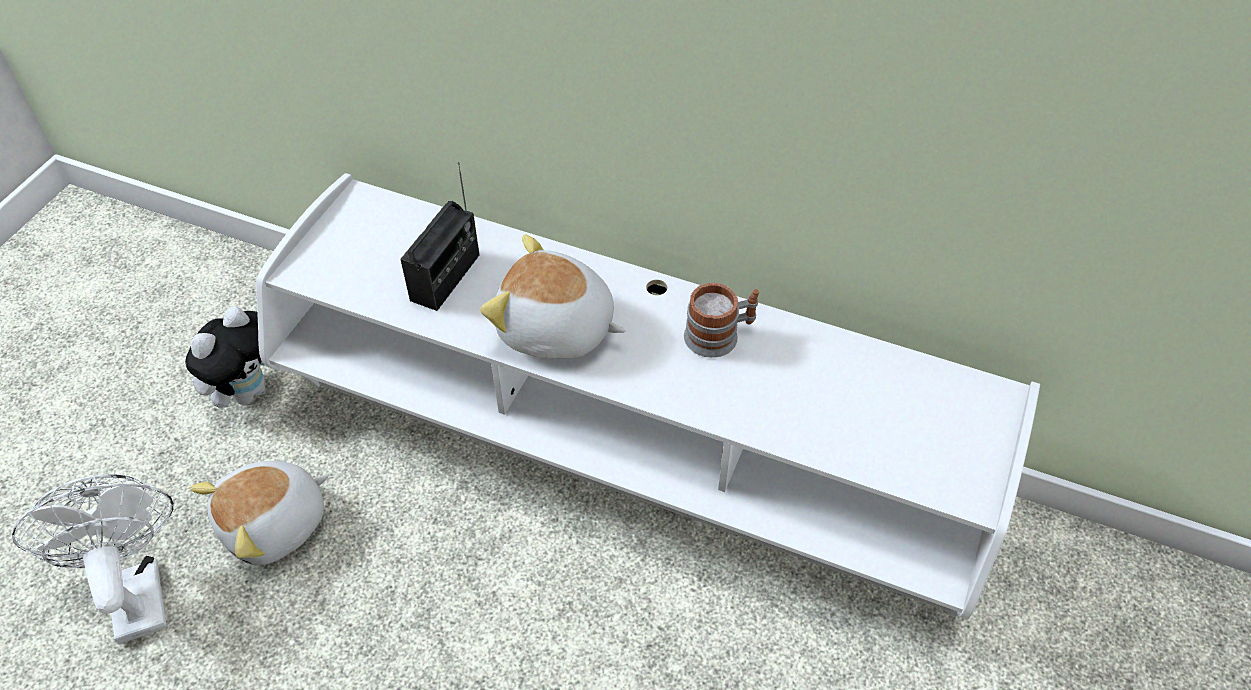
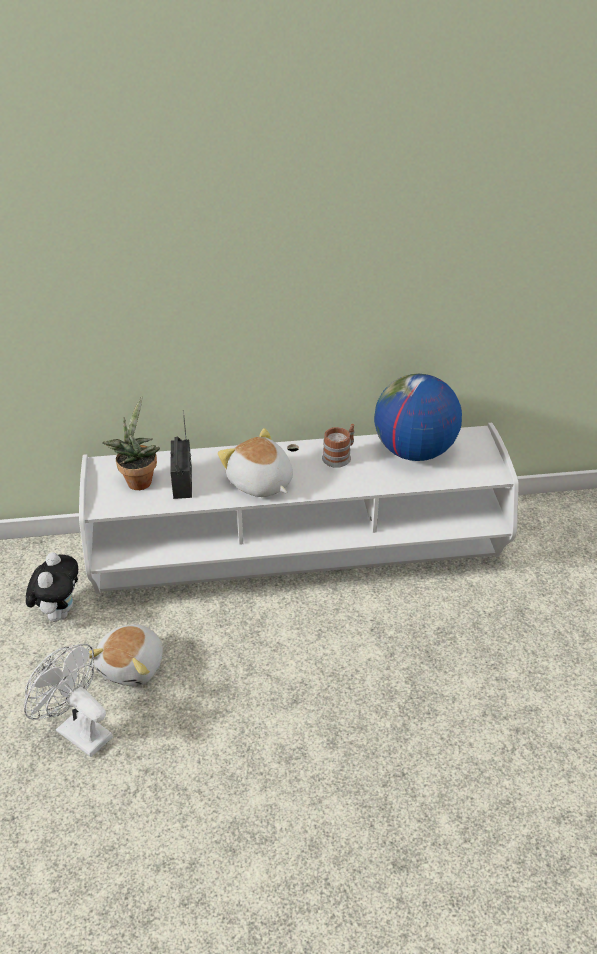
camera: 30 degrees left, 10 degrees down
(387, 246) = (138, 480): none -> potted plant
(556, 330) = (259, 483): plush toy -> plush toy turned 60 degrees clockwise
(854, 380) = (414, 451): none -> globe

